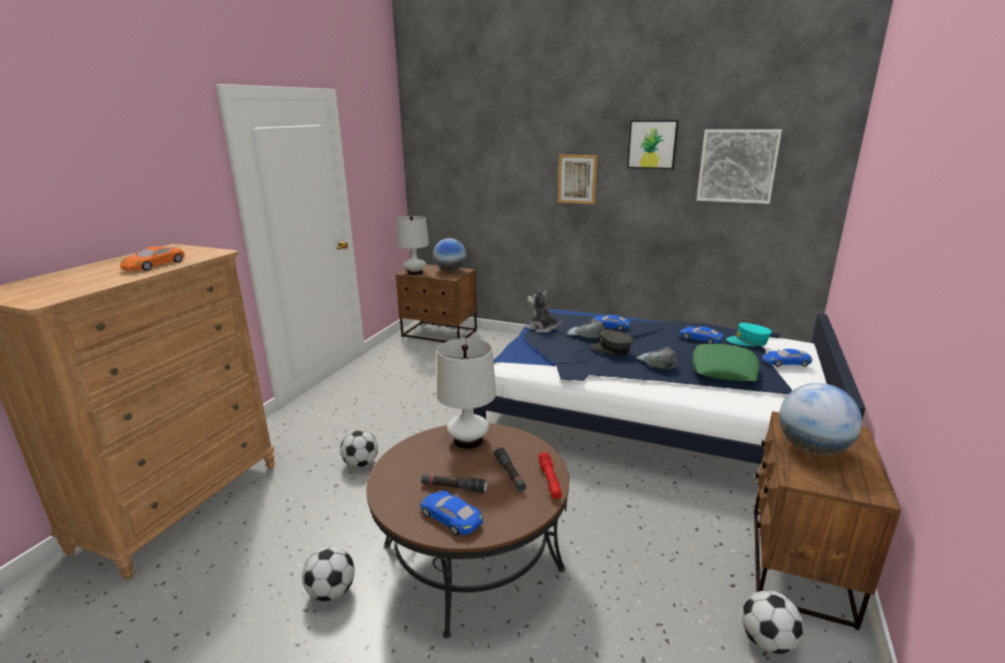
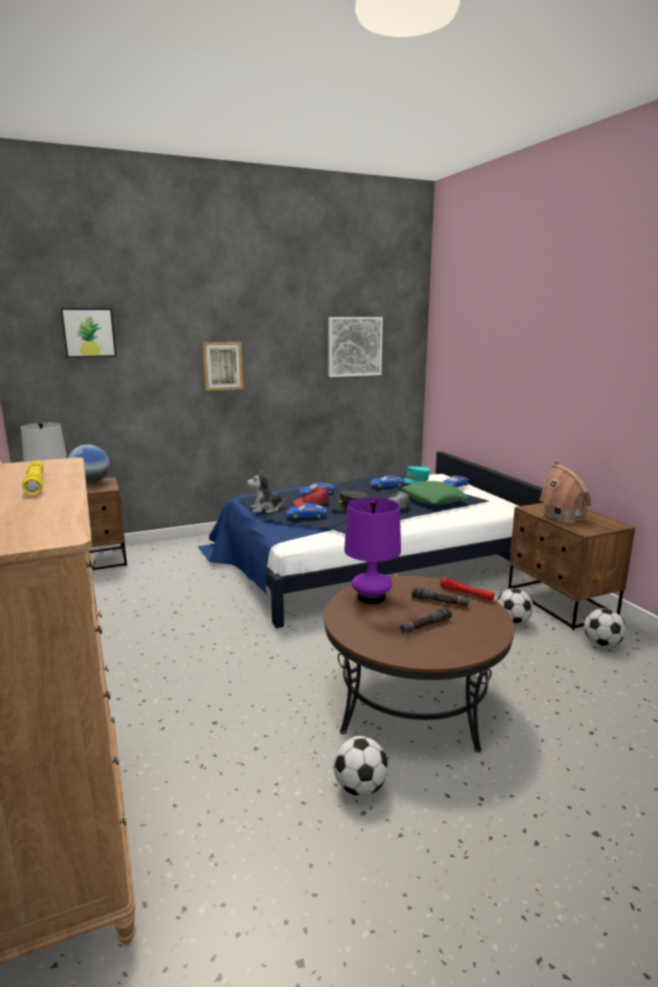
camera: 45 degrees left, 5 degrees down
(154, 265) = (35, 484): orange toy car -> yellow flashlight
(361, 464) = (207, 694): football -> football (512, 621)
(451, 517) = (460, 640): blue toy car -> blue toy car (306, 515)
(468, 440) = (371, 597): white table lamp -> purple table lamp
(586, 334) = (311, 503): grey cap -> red cap
(652, 144) = (288, 330): picture -> picture (89, 332)
(812, 449) = (564, 517): globe -> toy house

